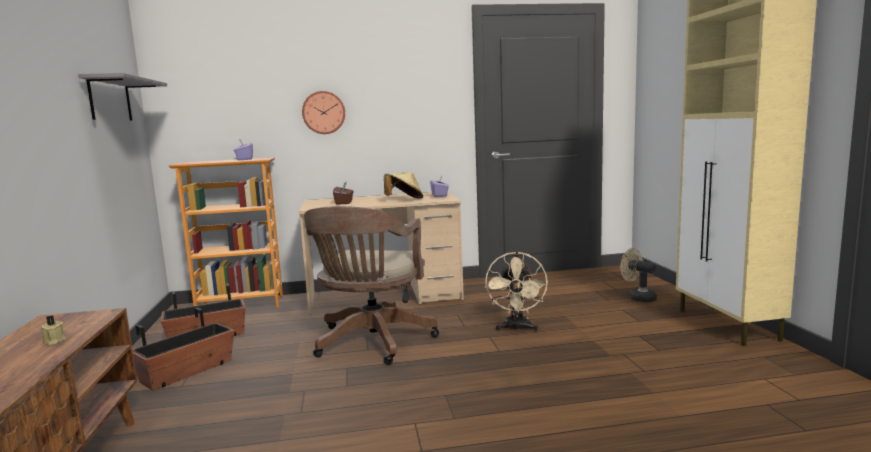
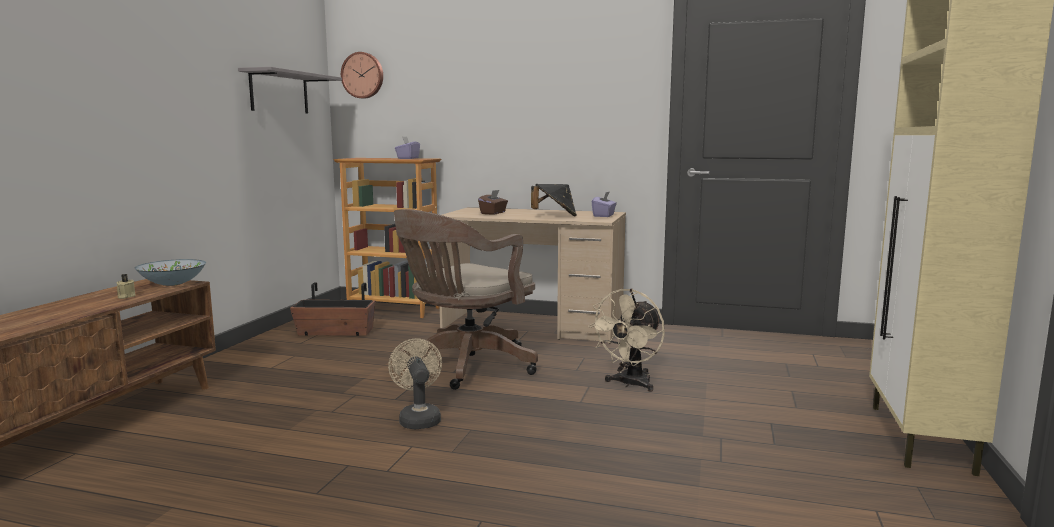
camera: 25 degrees right, 0 degrees up
(86, 317) = (173, 284): none -> bowl
(187, 371) = (288, 357): planter -> none
(324, 112) = (494, 112): wall clock -> wall clock (363, 75)
(404, 200) = (555, 216): beige hat -> black hat
(637, 297) = (834, 381): beige fan -> beige fan (418, 418)

